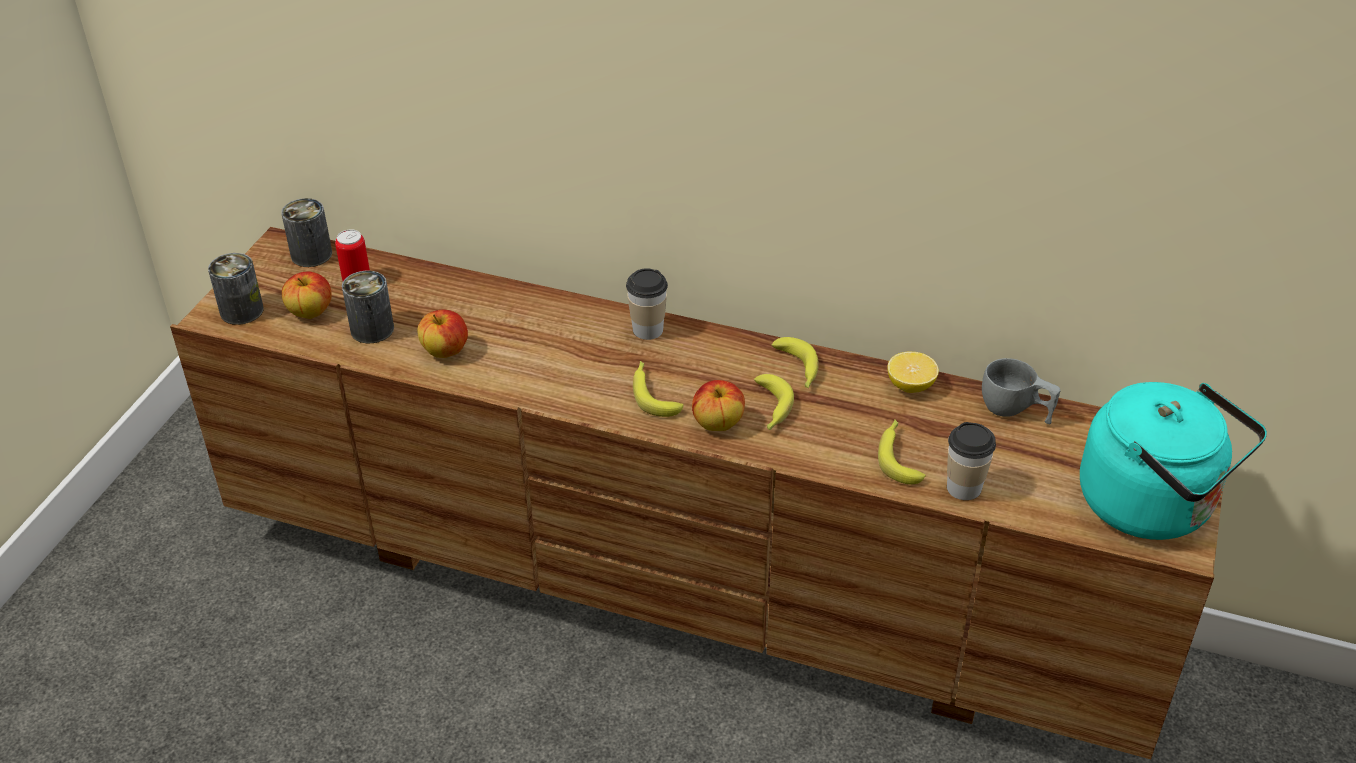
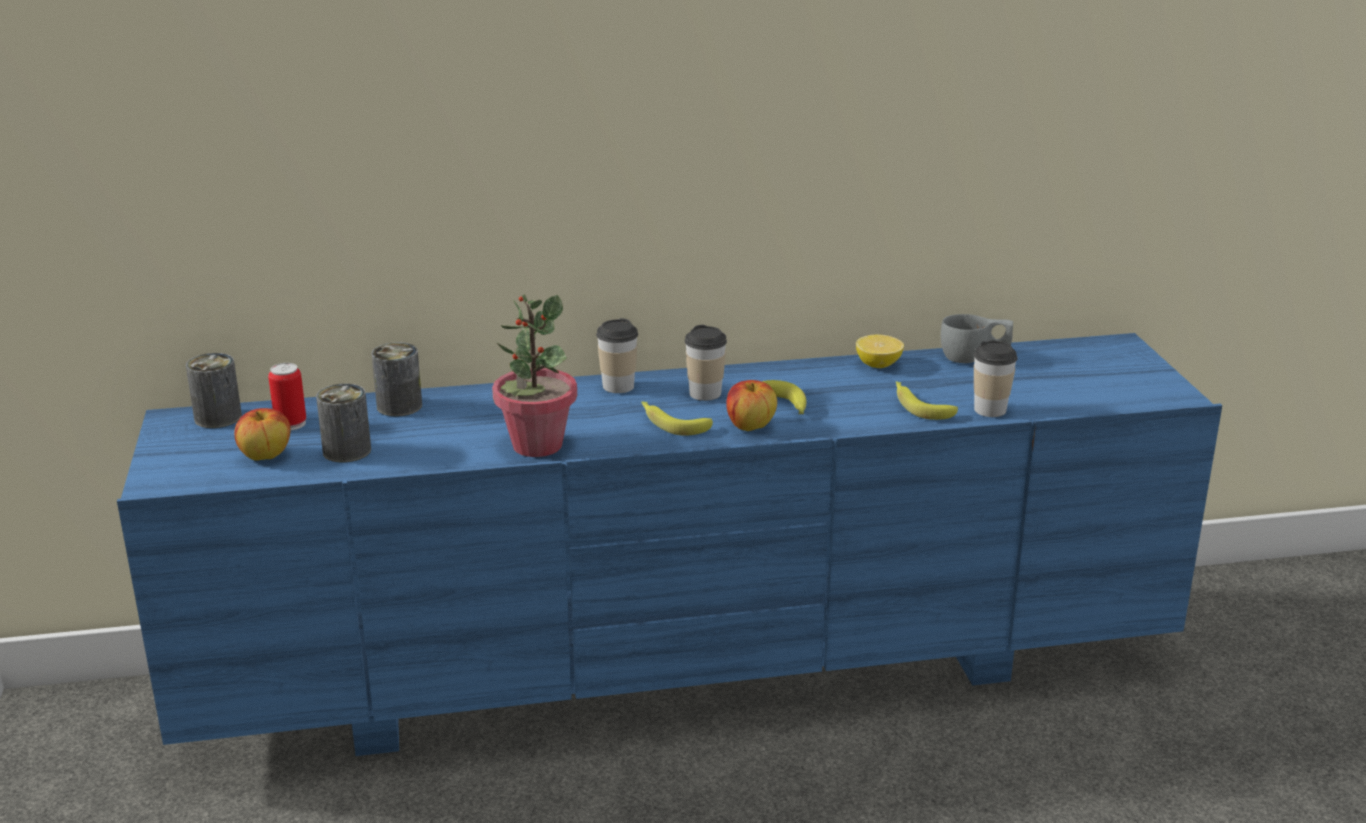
camera: 30 degrees left, 15 degrees down
(241, 311) = (185, 473): can -> can (399, 406)
(445, 351) = (441, 446): apple -> none
(520, 378) = (536, 445): none -> potted plant
(679, 594) = (682, 679): brown cabinet -> blue cabinet
(715, 366) = (705, 393): none -> cup
(797, 370) = (777, 378): banana -> none
(1153, 506) = (1133, 382): turquoise kettle -> none

